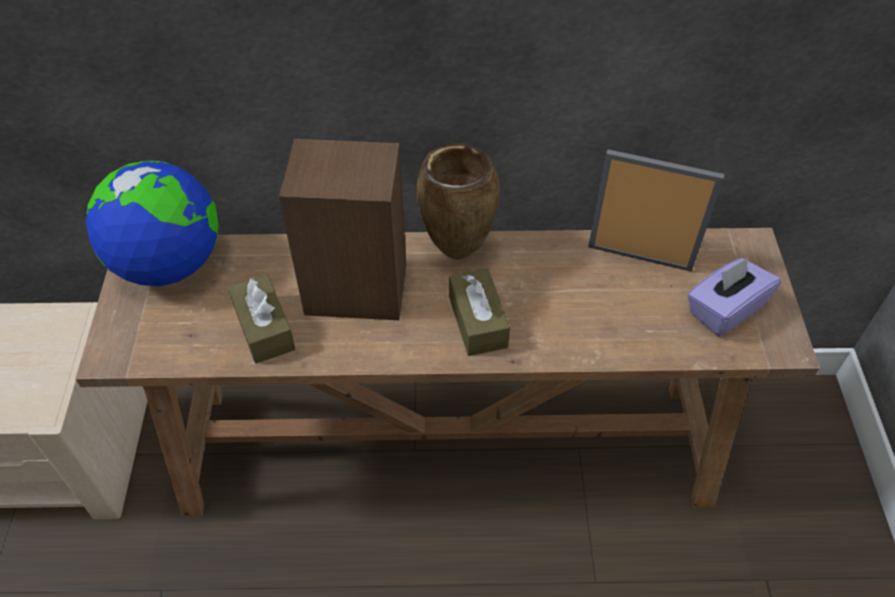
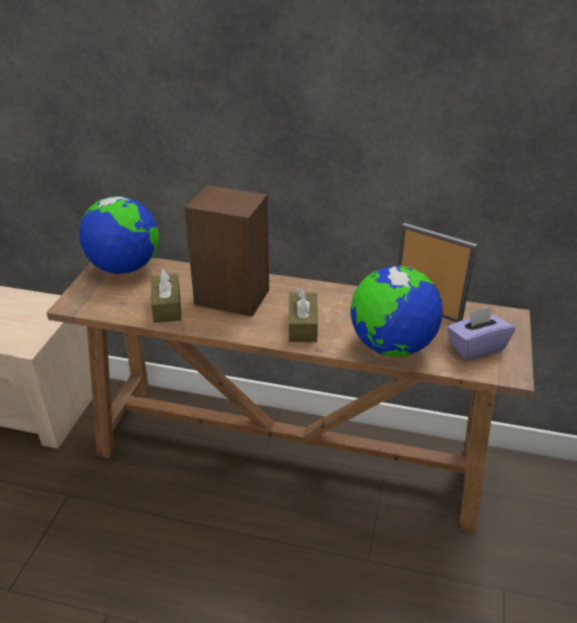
camera: 15 degrees right, 15 degrees down
(456, 253) = (303, 289): brown vase -> none
(613, 333) = (391, 346): none -> globe

